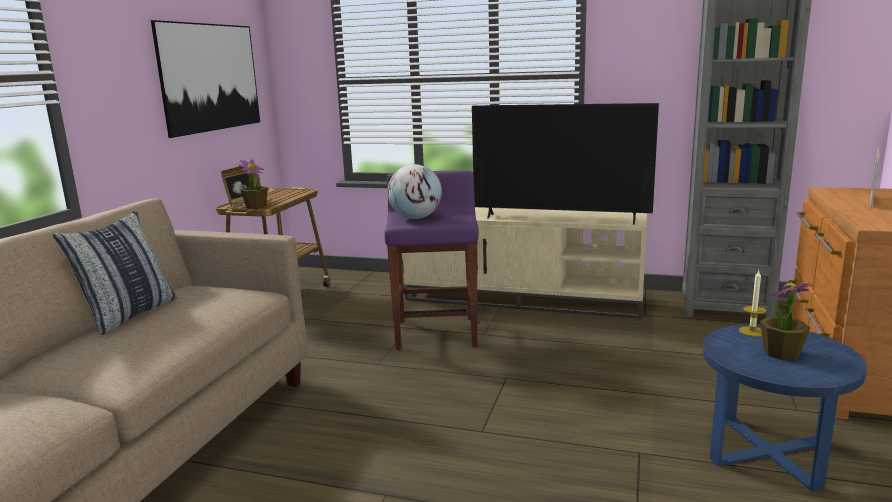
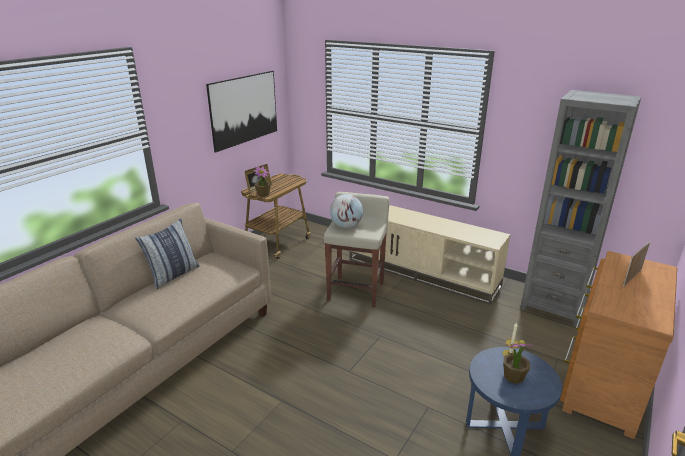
camera: 15 degrees right, 10 degrees up
(436, 332) = (356, 291): purple stool -> beige stool
(559, 219) = (447, 230): television -> none

